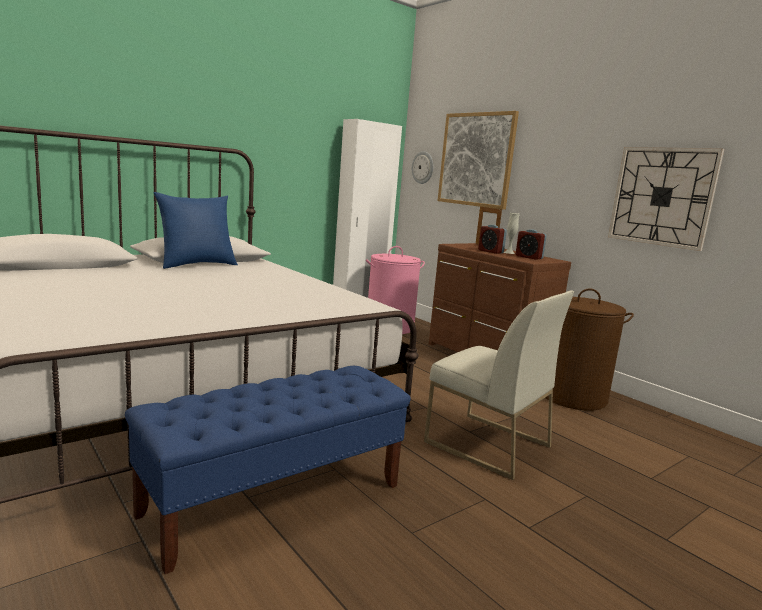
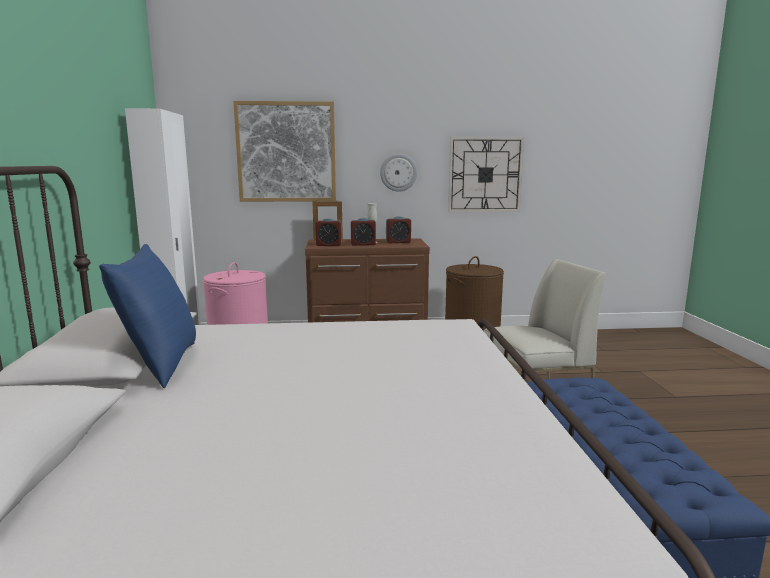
camera: 55 degrees left, 0 degrees up
(423, 167) = (202, 164): wall clock -> wall clock (398, 172)
(464, 246) = (329, 245): none -> alarm clock

